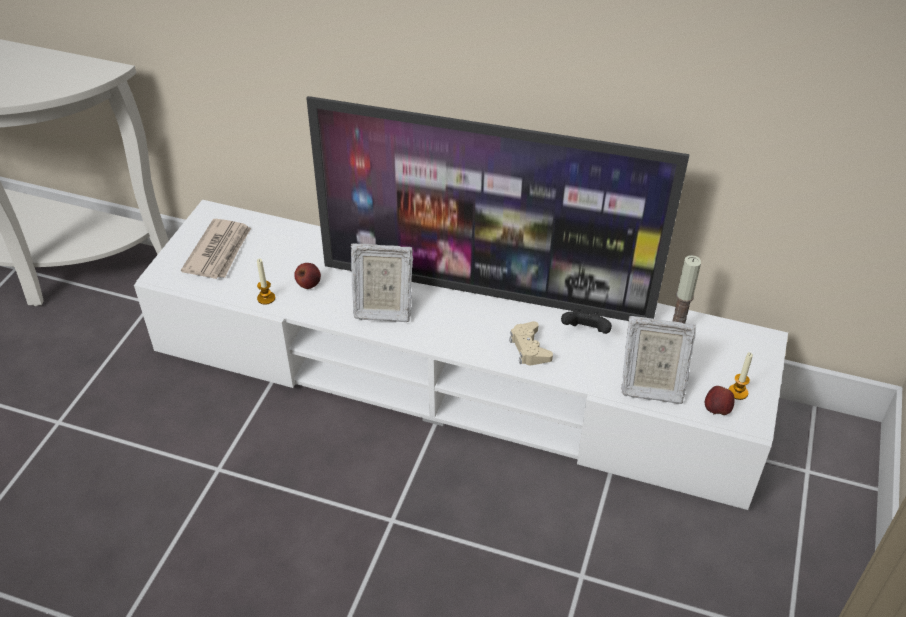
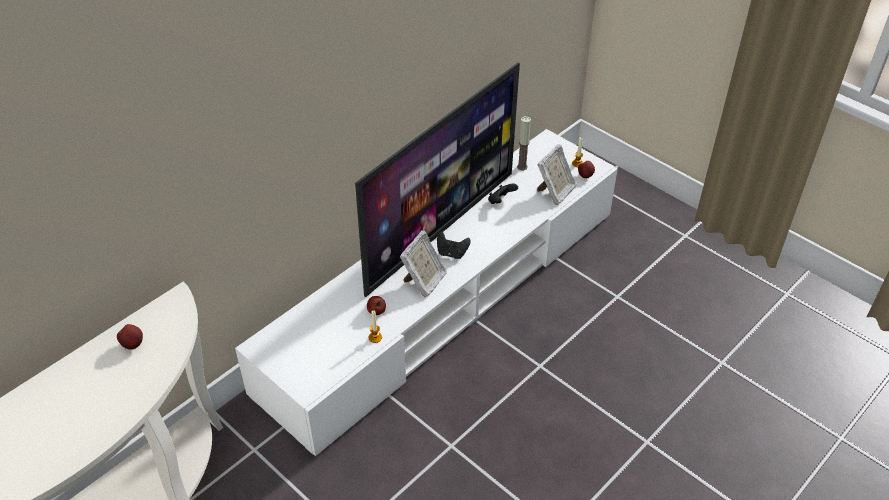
camera: 65 degrees left, 0 degrees up
(32, 69) = (133, 344): none -> apple
(219, 251) = (306, 351): newspaper -> none
(450, 317) = (452, 253): none -> black game controller
(529, 348) = (499, 228): beige game controller -> none

